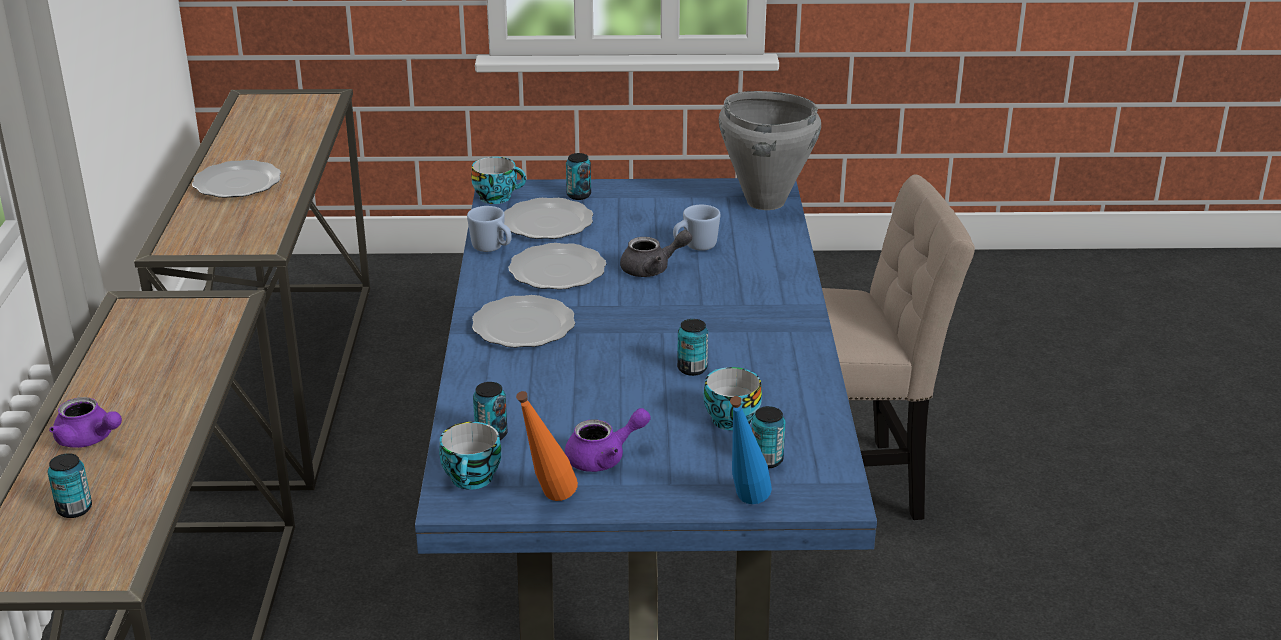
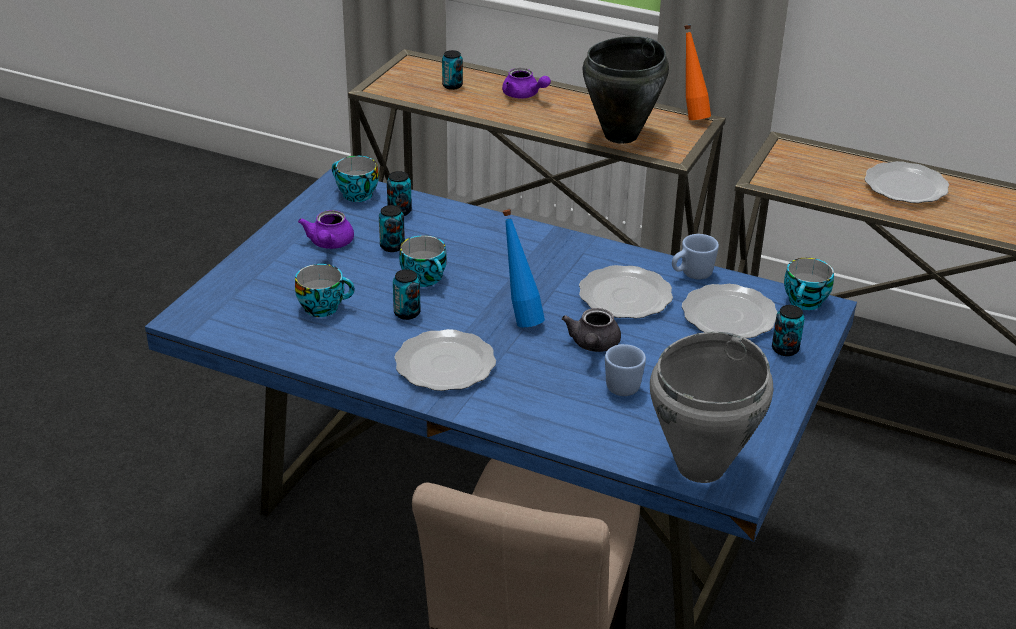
camera: 115 degrees right, 5 degrees up
(89, 440) = (524, 95): purple teapot -> purple teapot turned 105 degrees counterclockwise
(193, 342) = (622, 136): none -> black cooking pot
(524, 325) = (540, 258): plate -> plate (446, 365)
(547, 502) = (304, 213): orange bottle -> orange bottle (691, 115)
(620, 376) = (426, 279): none -> cup
(745, 506) = (219, 280): blue bottle -> blue bottle (520, 318)
(766, 460) = (257, 305): can -> can (392, 246)

